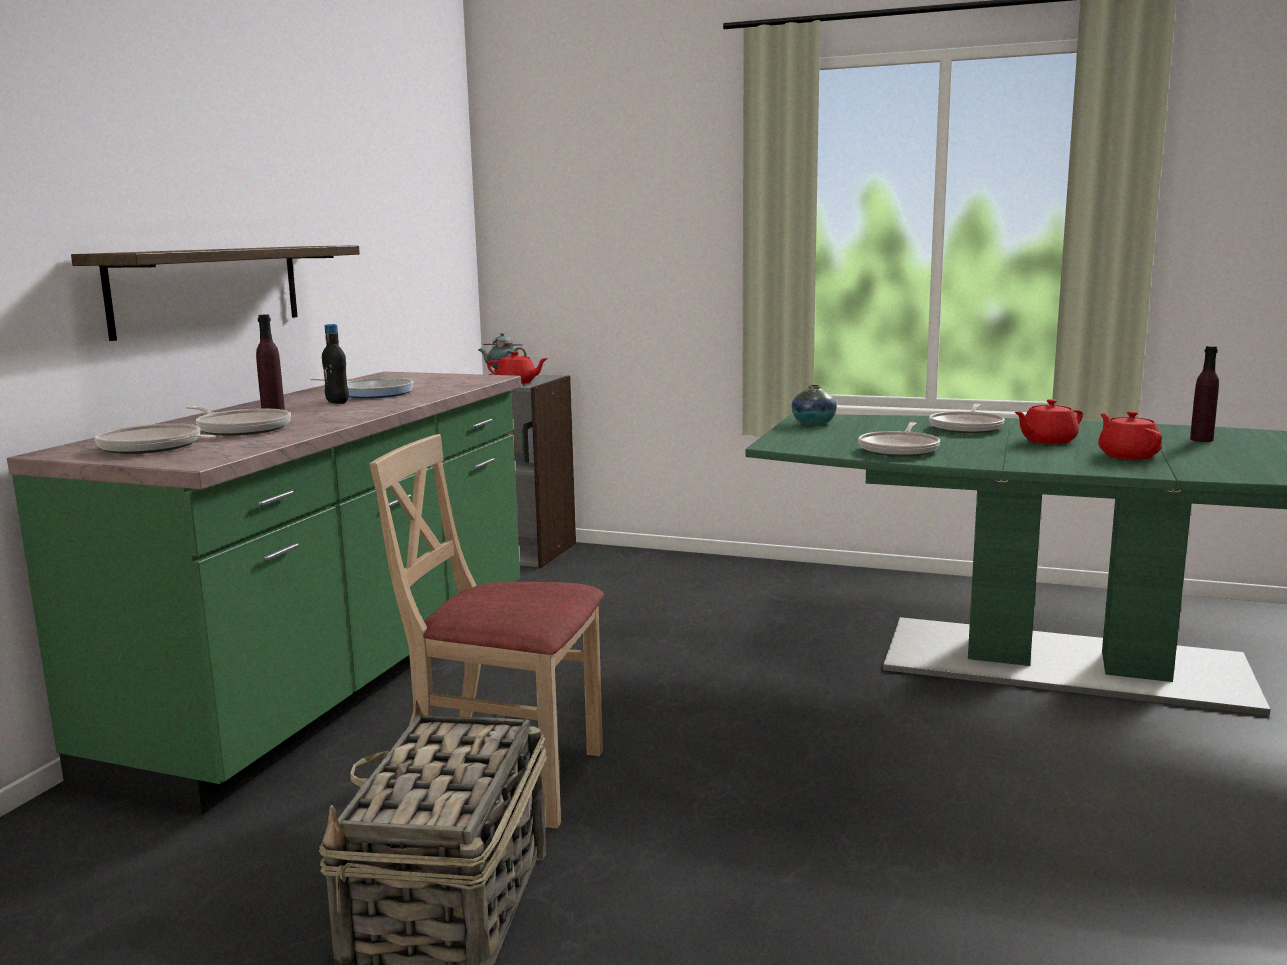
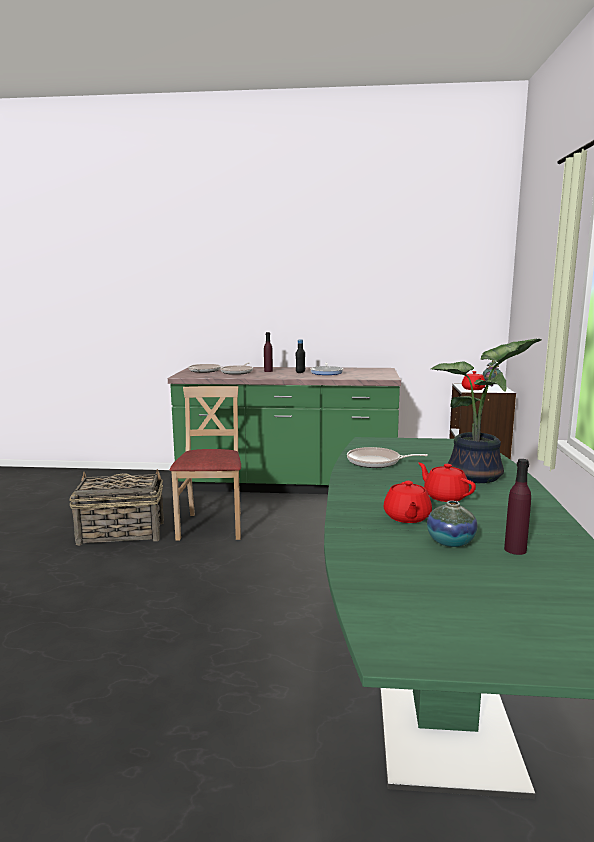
camera: 75 degrees right, 0 degrees up
(208, 288) = (284, 320): shelf -> none
(813, 423) = (447, 444): vase -> vase (450, 542)
(967, 427) = (478, 476): frying pan -> potted plant
(1127, 455) = (407, 517): red teapot -> red teapot turned 120 degrees clockwise

